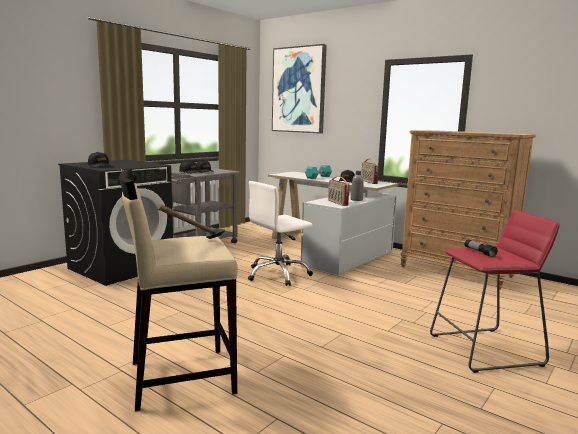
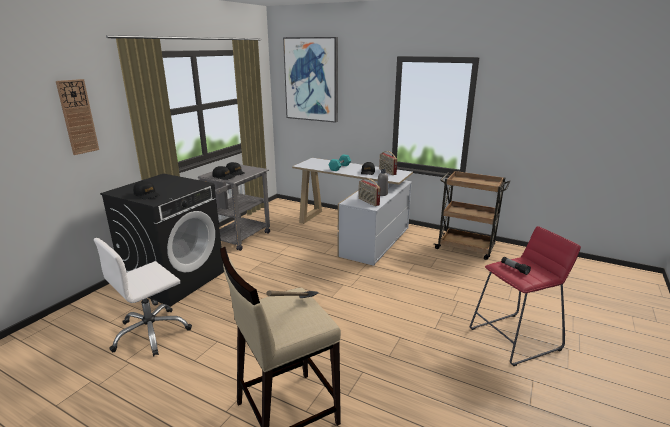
camera: 10 degrees left, 10 degrees up
(50, 89) = (78, 117): none -> wall clock
(278, 274) = (322, 270): white office chair -> white office chair (151, 333)
(456, 271) = (466, 248): brown dresser -> brown cart

